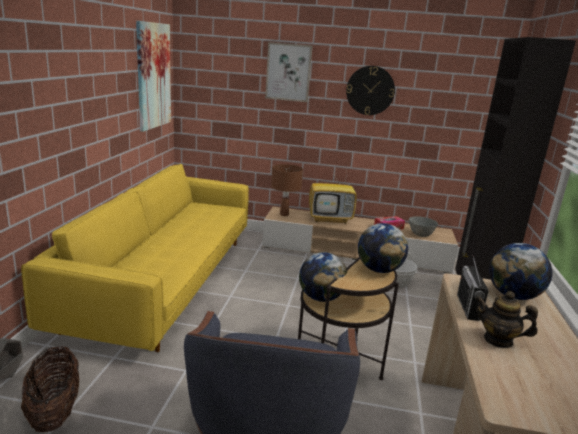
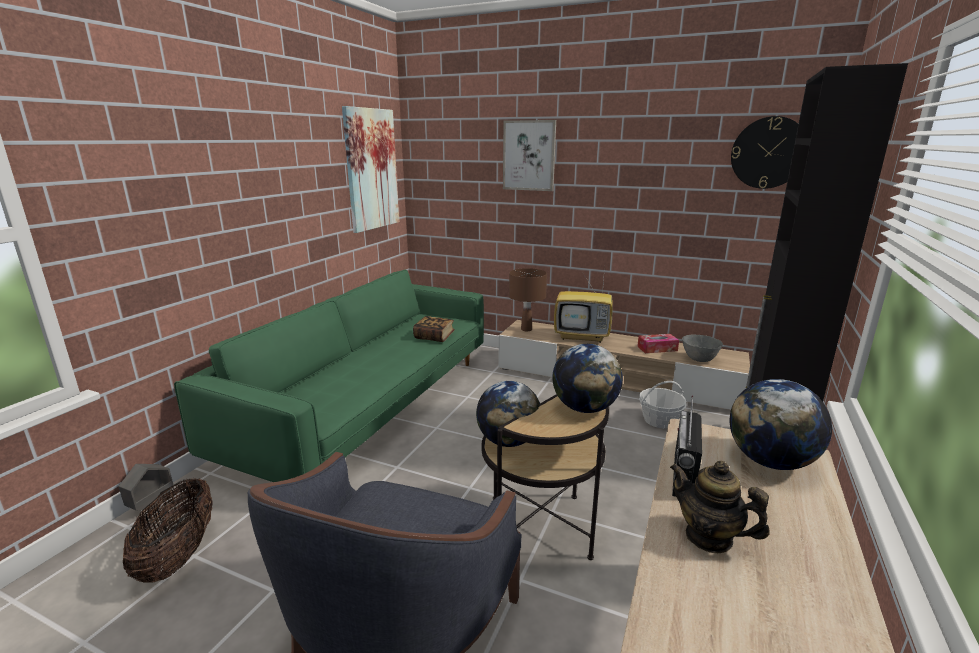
camera: 15 degrees right, 0 degrees up
(165, 281) = (370, 405): yellow sofa -> green sofa
(216, 221) = (434, 337): none -> book
(370, 90) = (631, 171): wall clock -> wall clock (768, 153)

